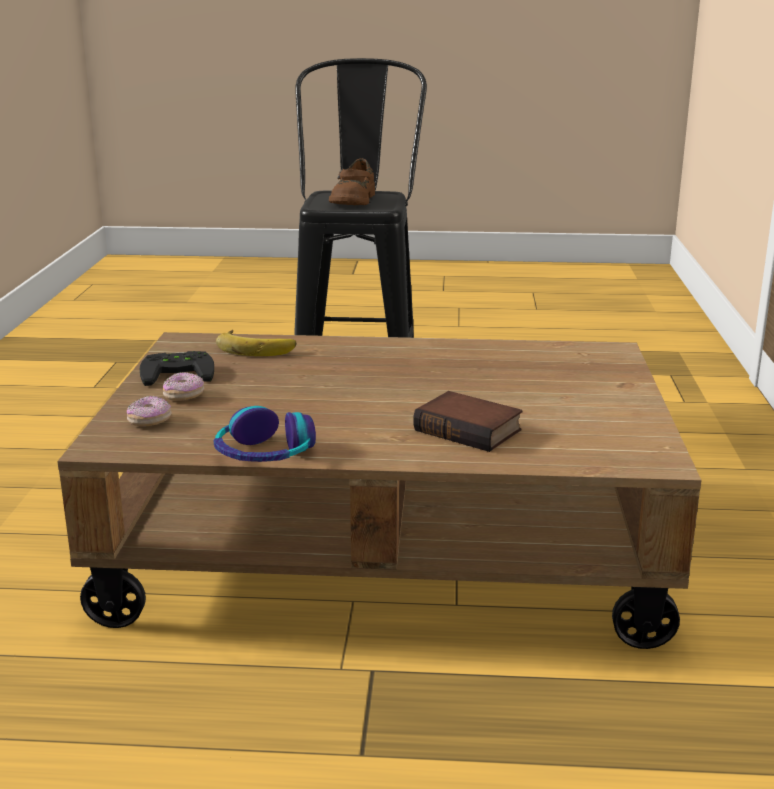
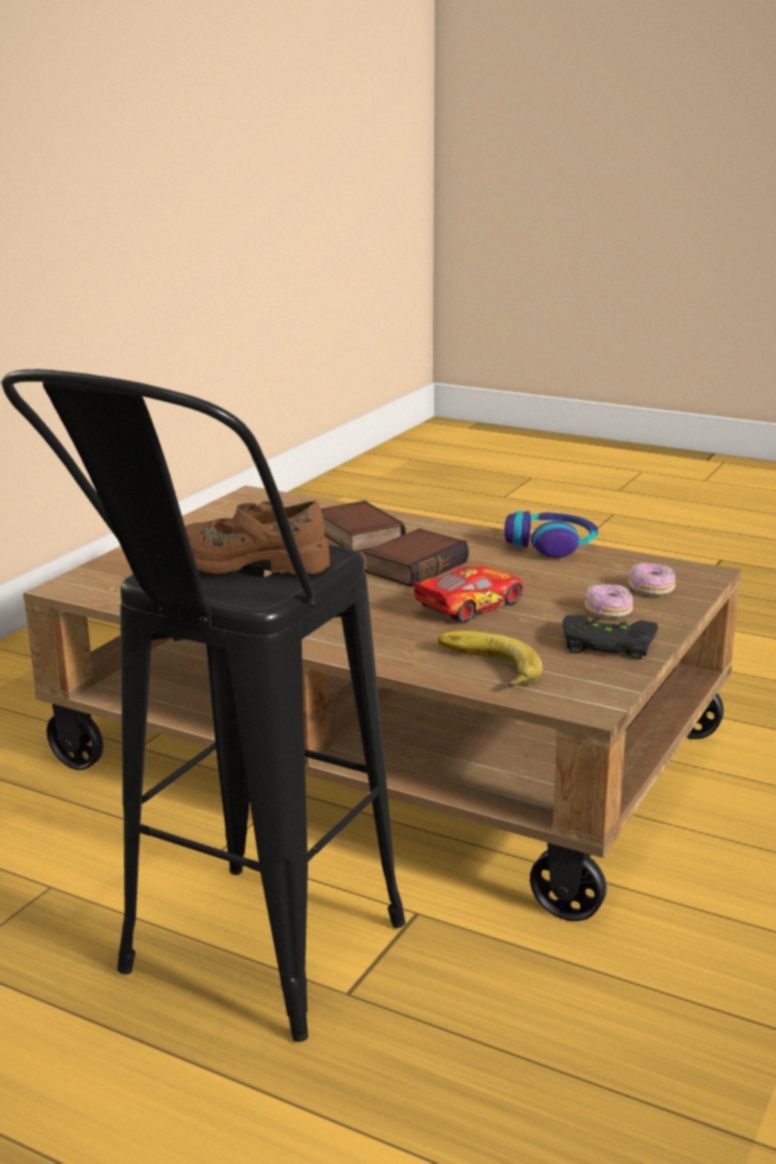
camera: 155 degrees left, 0 degrees up
(299, 383) = (469, 606): none -> toy car
(353, 200) = (250, 563): brown shoe -> brown shoe turned 120 degrees counterclockwise
(378, 408) = (414, 566): none -> book

